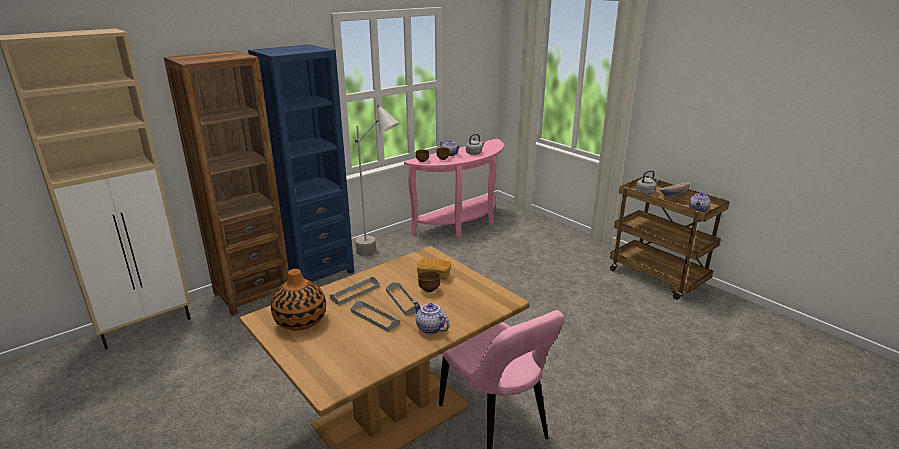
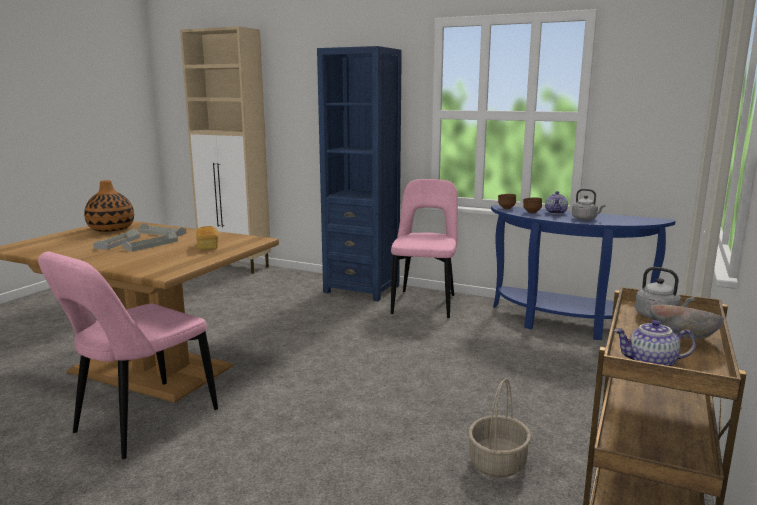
camera: 65 degrees right, 10 degrees down
(252, 293) = (304, 279): brown bookcase -> none
(379, 255) = (425, 303): grey floor lamp -> pink chair
(429, 290) = (176, 249): brown bowl -> none
(429, 328) = (100, 257): teapot -> none
(463, 224) = (565, 324): pink console table -> blue console table
(606, 297) = (498, 463): none -> basket

